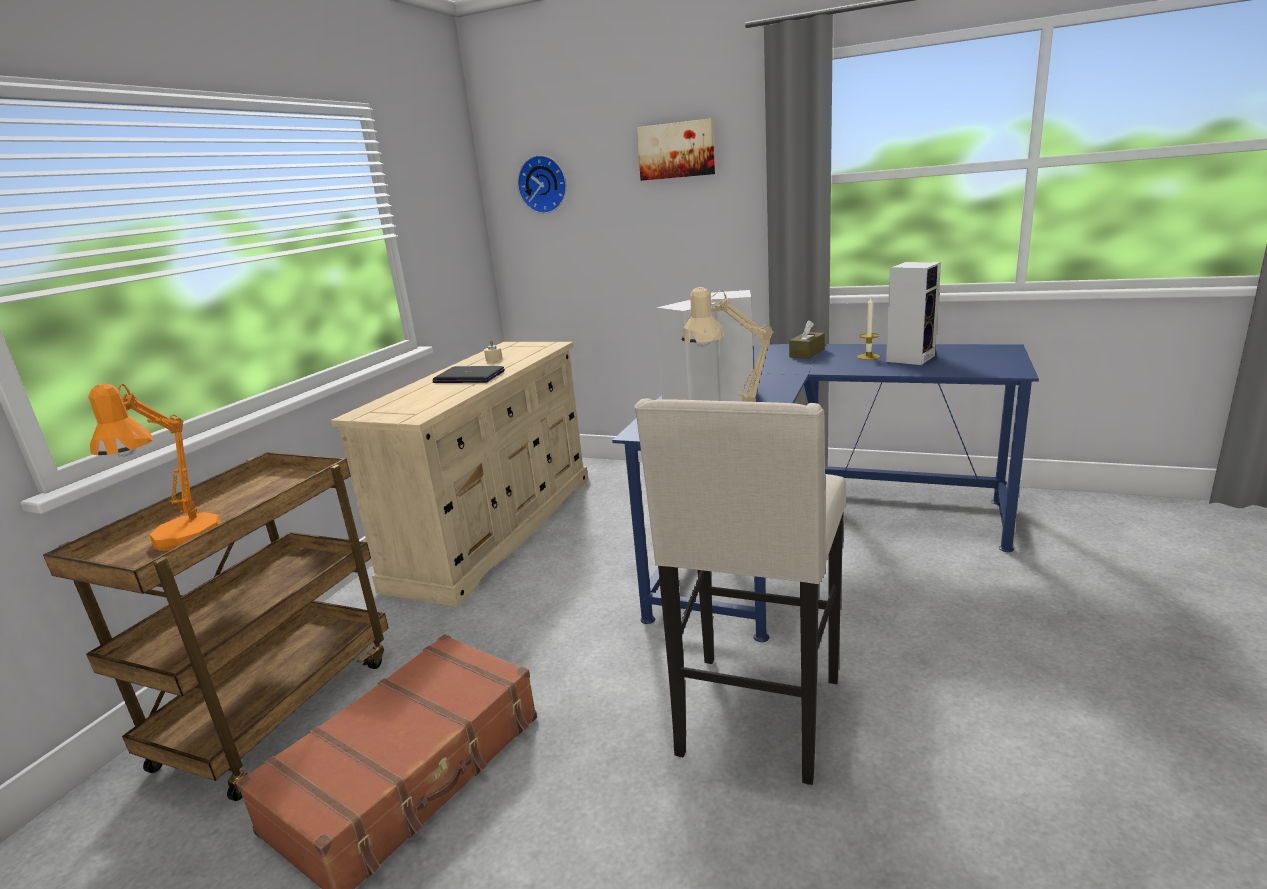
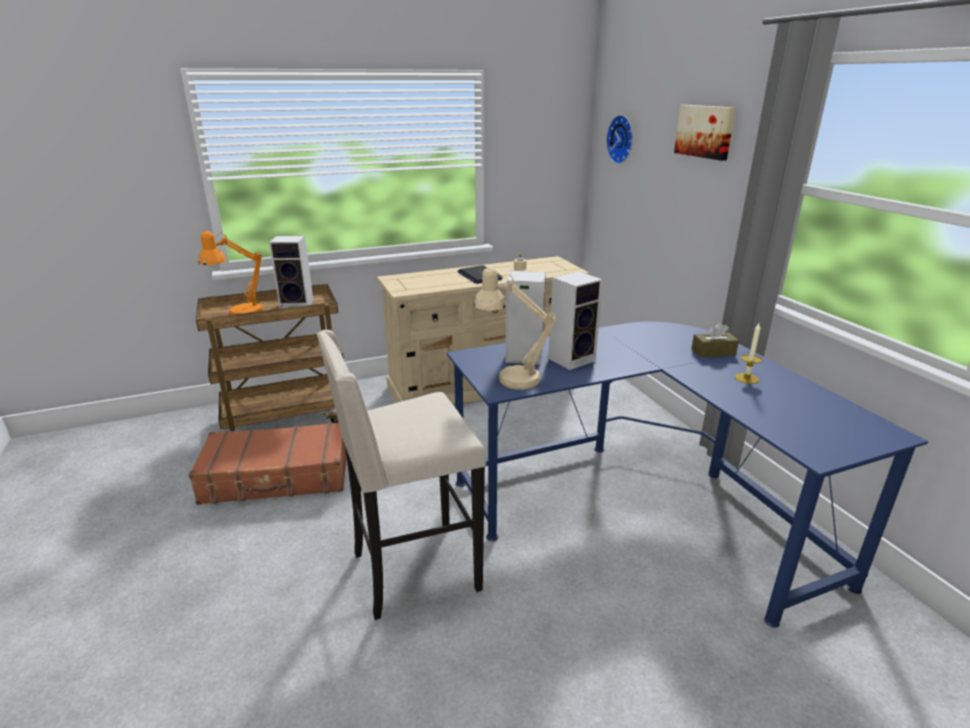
camera: 45 degrees right, 5 degrees up
(910, 358) = (775, 396): speaker -> speaker (298, 305)

